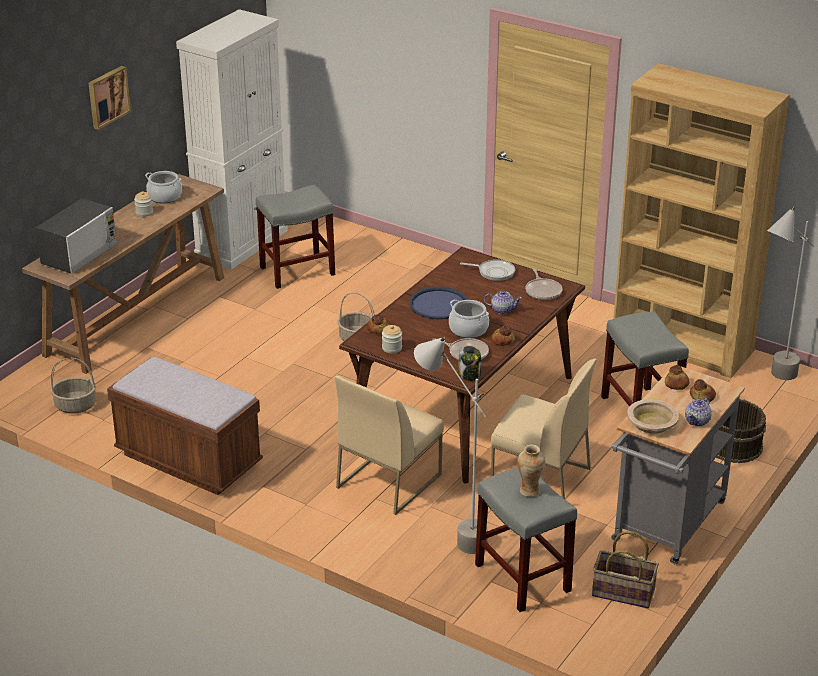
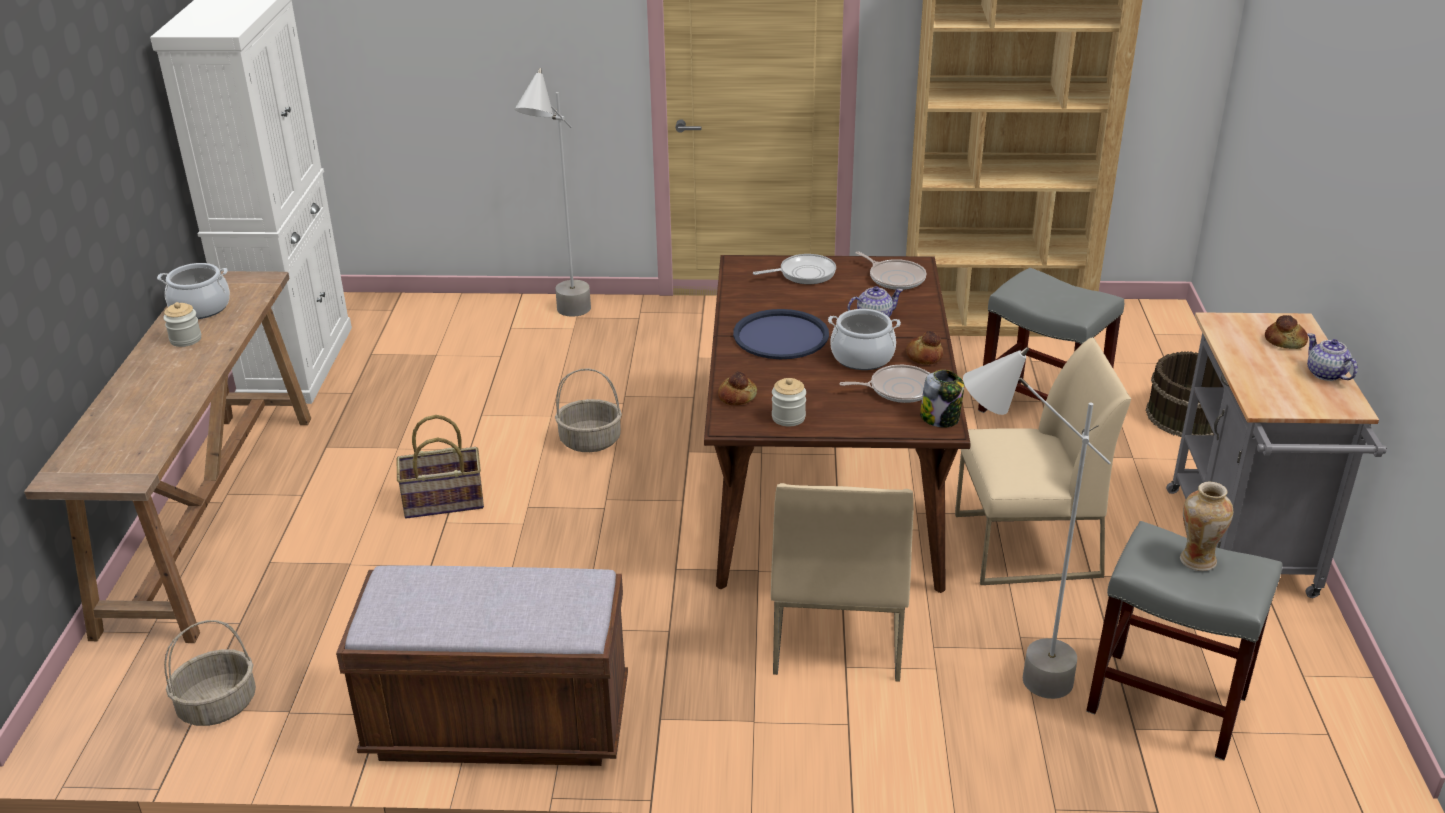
camera: 30 degrees left, 0 degrees up
(79, 254) = (122, 435): microwave -> none
(107, 96) = (77, 143): picture -> none
(298, 271) = (415, 376): grey stool -> none
(622, 593) = (1307, 668): basket -> basket (443, 502)
(651, 423) = (1280, 397): beige bowl -> none
(677, 384) = (1235, 336): bread -> none
(697, 421) = (1326, 374): teapot -> teapot turned 150 degrees clockwise
(772, 382) = (1138, 328): grey floor lamp -> grey floor lamp (565, 322)

